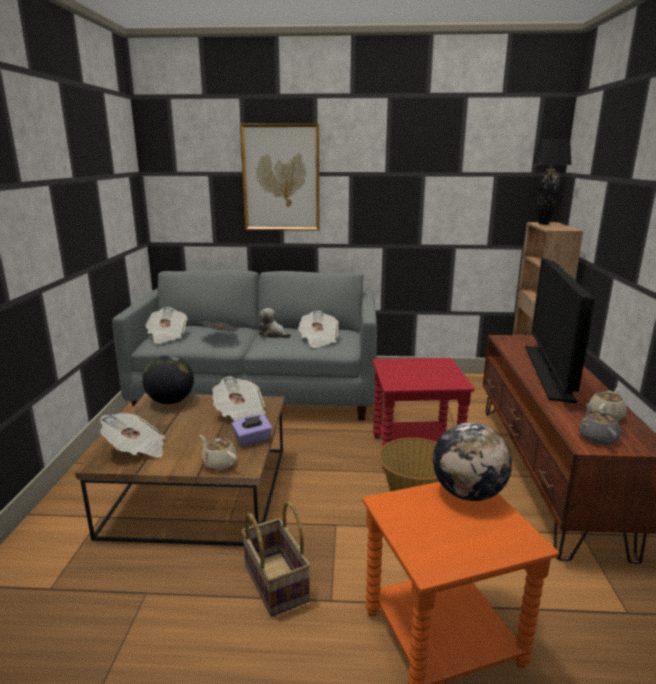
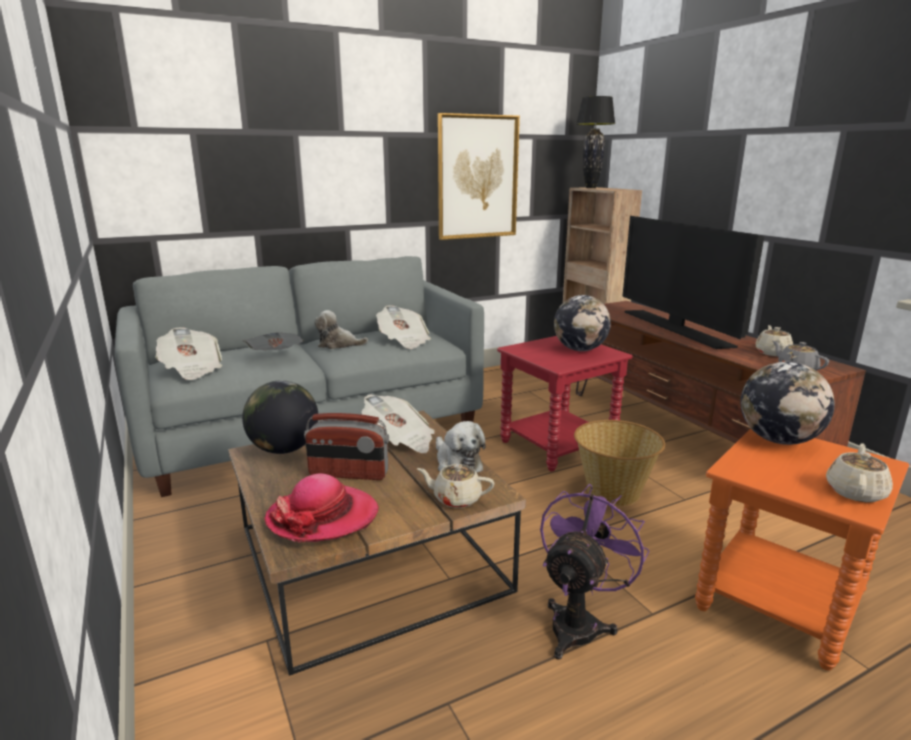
camera: 30 degrees left, 0 degrees up
(136, 450) = (322, 517): newspaper -> hat
(183, 427) = (348, 474): none -> radio
(252, 440) = (457, 463): purple tissue box -> plush toy
(274, 583) = (579, 622): basket -> purple fan
(281, 178) = (298, 138): picture -> picture (477, 177)
(435, 374) = (580, 349): none -> globe
(454, 554) = (855, 491): none -> beige teapot

